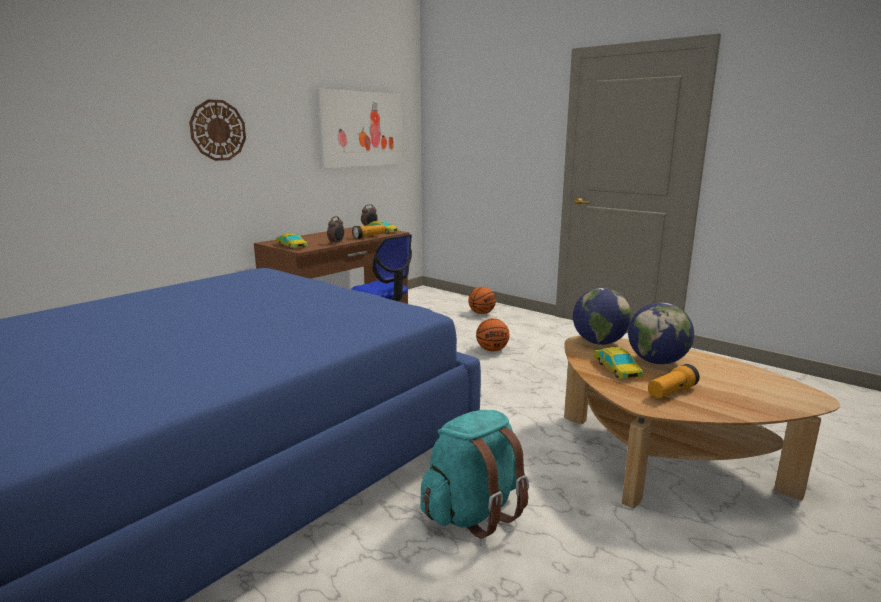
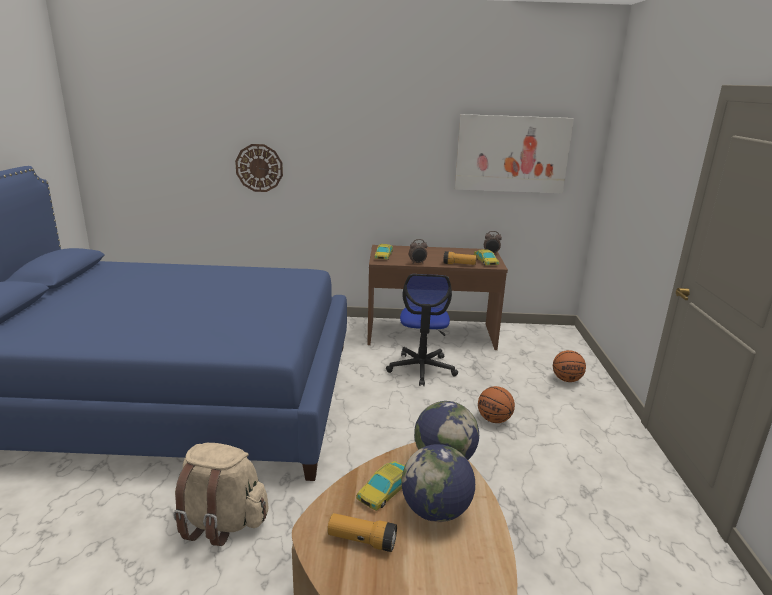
camera: 50 degrees right, 5 degrees up
(218, 130) = (355, 150): wall clock -> wall clock (259, 168)
(473, 512) = (221, 522): turquoise backpack -> beige backpack

